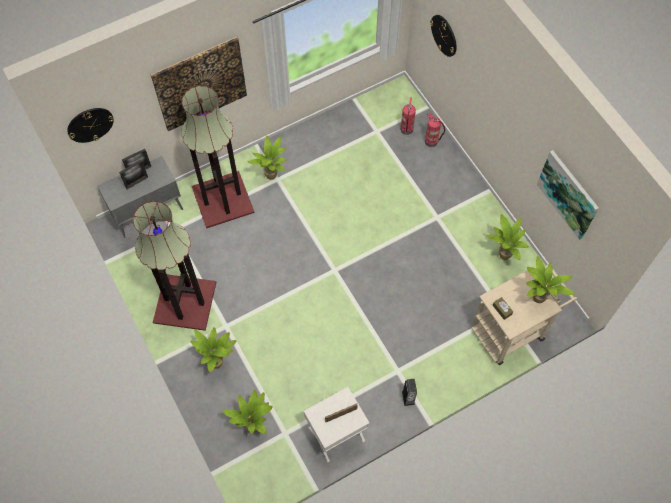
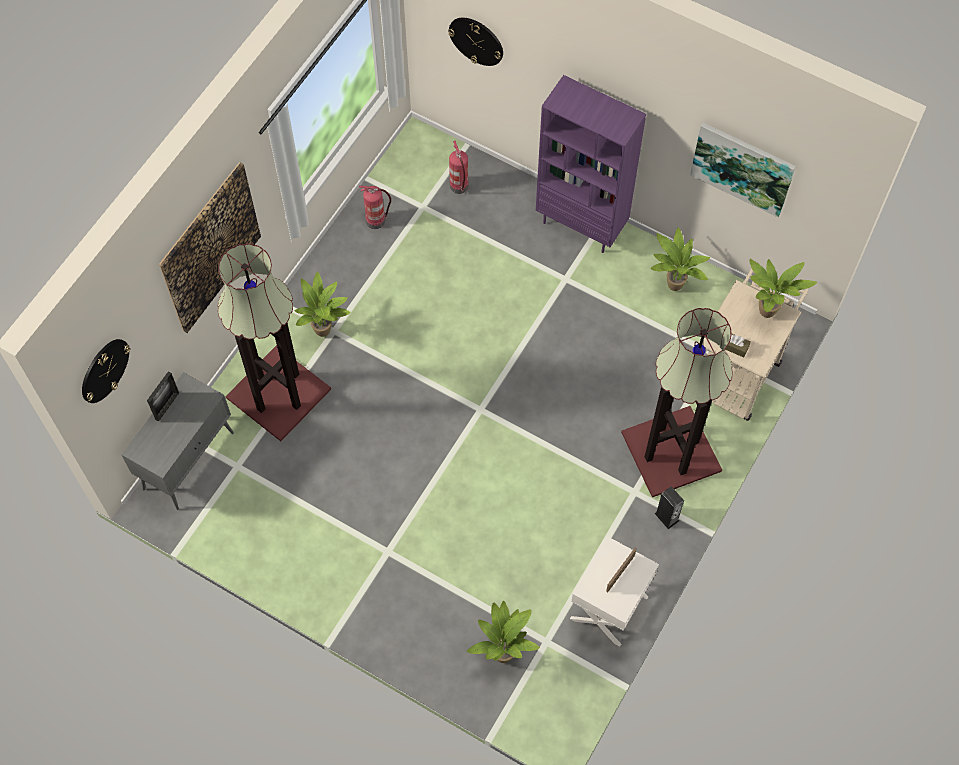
camera: 30 degrees left, 0 degrees up
(137, 182) = (173, 423): picture frame -> none
(184, 301) = (313, 549): floor lamp -> floor lamp (669, 451)
(218, 362) = (407, 601): potted plant -> none
(432, 141) = (500, 186): fire extinguisher -> fire extinguisher (376, 220)
(468, 189) = (582, 225): none -> purple bookcase

